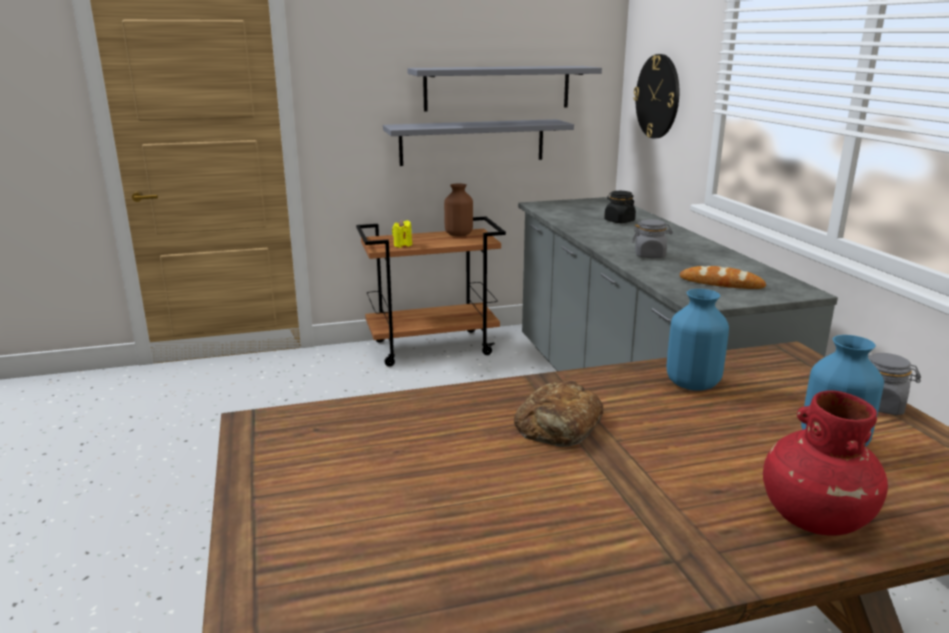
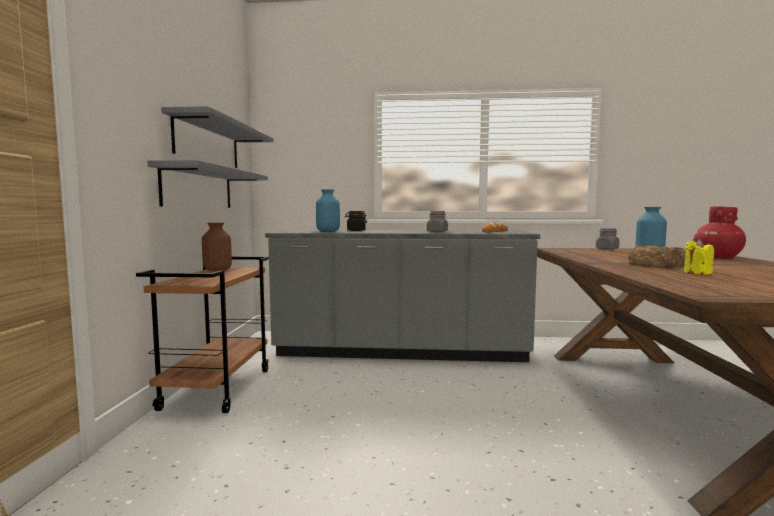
camera: 70 degrees left, 15 degrees down
(402, 245) = (212, 280): yellow candle -> yellow candle (697, 273)
(658, 96) = (305, 161): wall clock -> none
(691, 383) = (591, 255): blue vase -> blue vase (327, 231)

